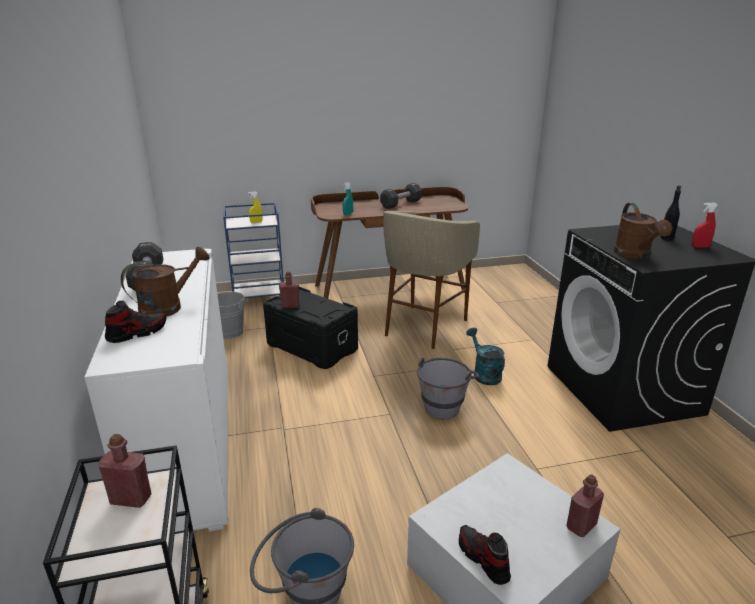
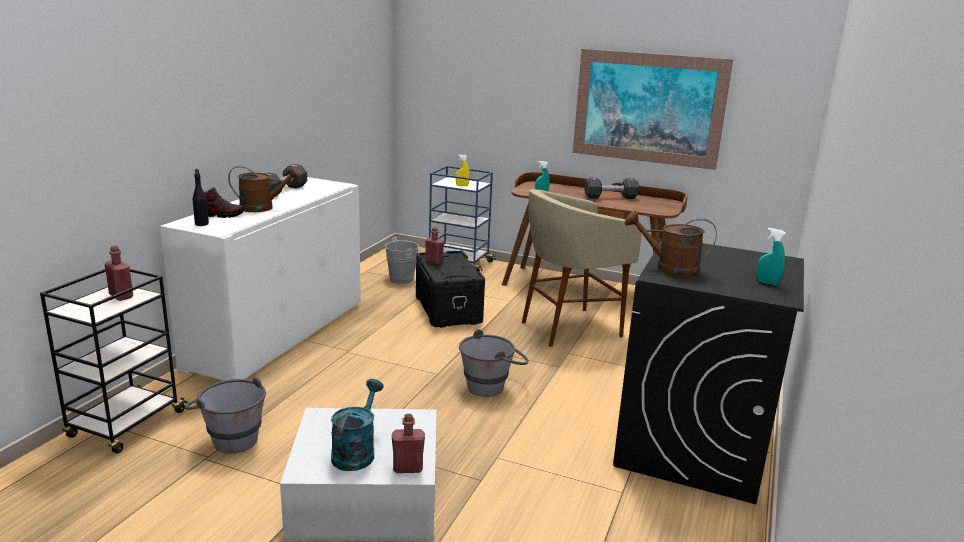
camera: 35 degrees right, 5 degrees down
(412, 119) = (648, 108): none -> picture
(483, 559) = (310, 448): shoe -> none
(484, 374) = (566, 380): turquoise watering can -> turquoise watering can (356, 452)
(635, 255) = (669, 268): brown watering can -> brown watering can turned 75 degrees clockwise
(666, 238) = (750, 268): black bottle -> black bottle (201, 224)
(700, 247) = (767, 283): red spray bottle -> turquoise spray bottle

